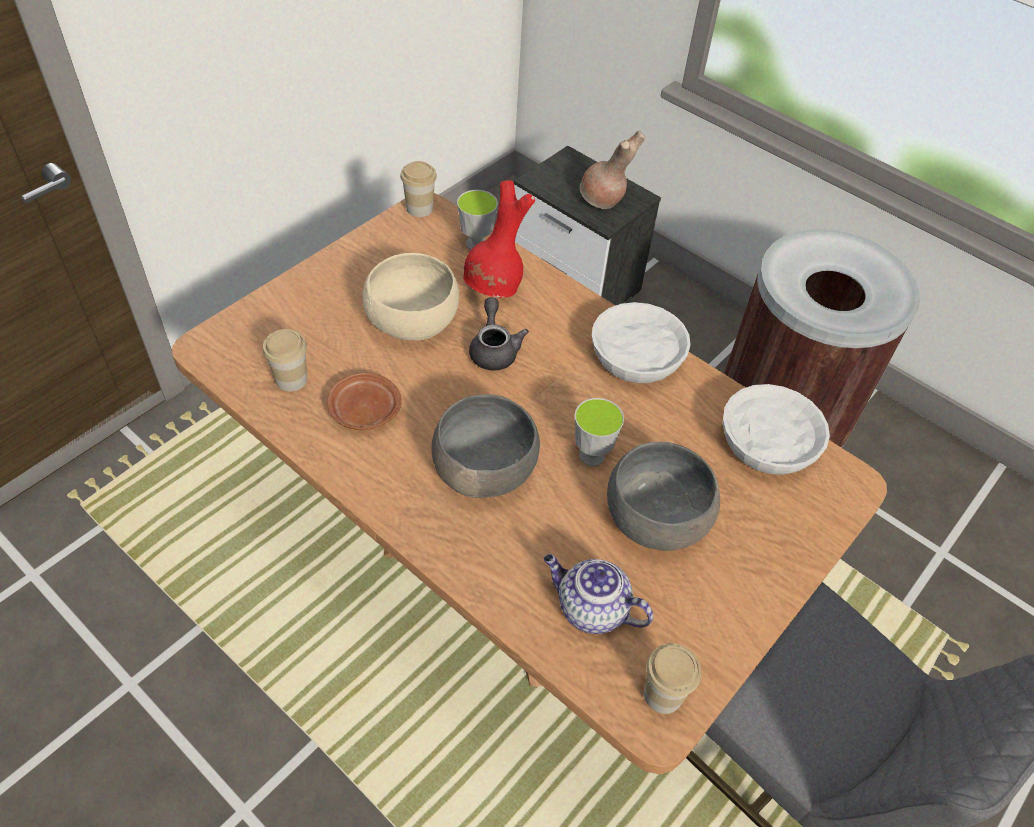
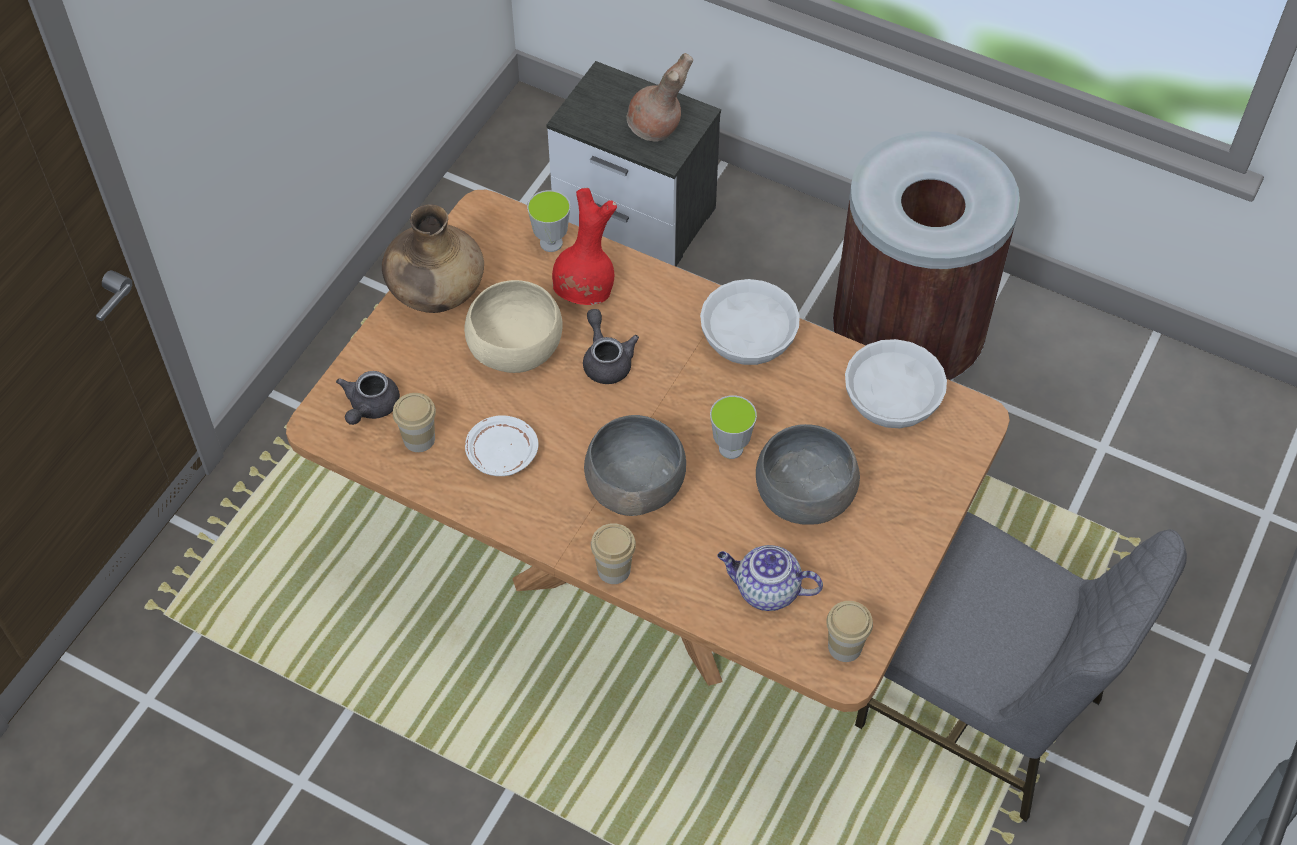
camera: 10 degrees left, 5 degrees up
(258, 342) = (370, 407): none -> grey teapot
(358, 262) = (436, 293): none -> brown vase
(364, 410) = (501, 453): brown plate -> white plate
(419, 208) = (477, 213): cup -> cup (614, 569)

